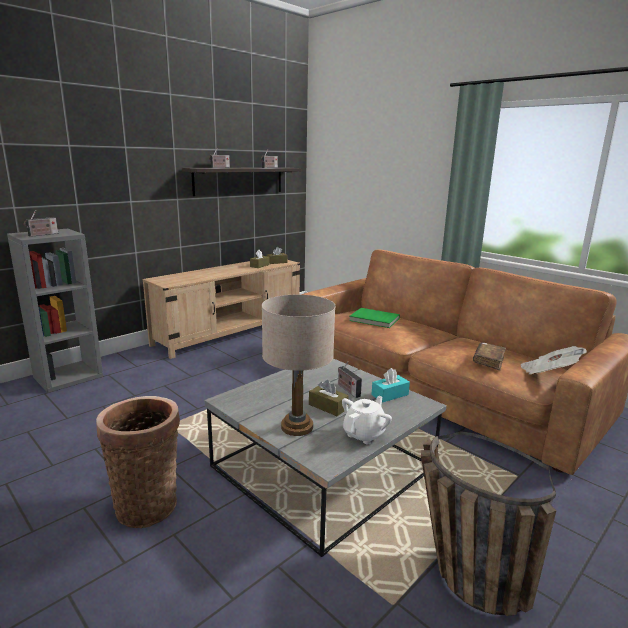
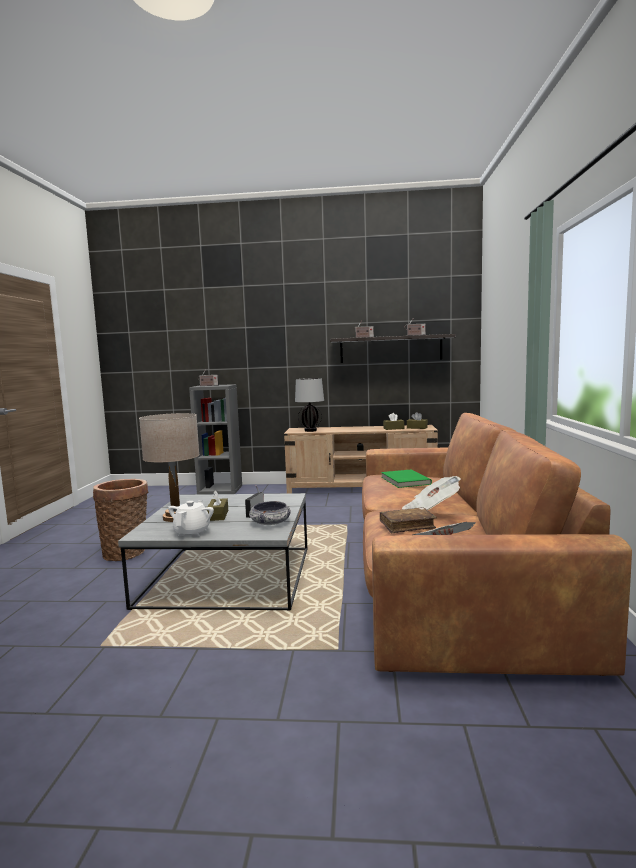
camera: 50 degrees right, 10 degrees down
(185, 279) = (310, 430): none -> table lamp
(364, 434) = (192, 532): white teapot -> white teapot turned 75 degrees counterclockwise
(390, 395) = (270, 522): turquoise tissue box -> bowl
(459, 342) = (431, 510): none -> newspaper
(461, 573) = (158, 661): basket -> none

